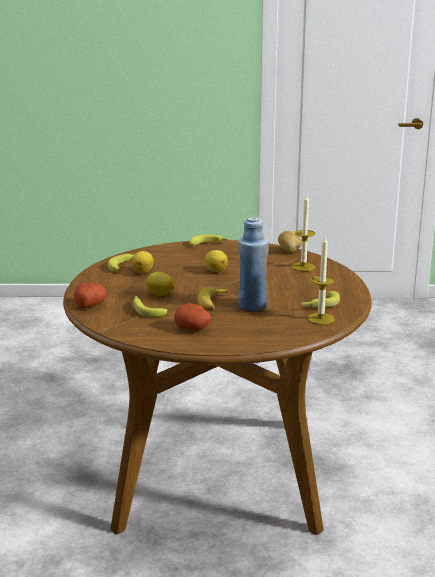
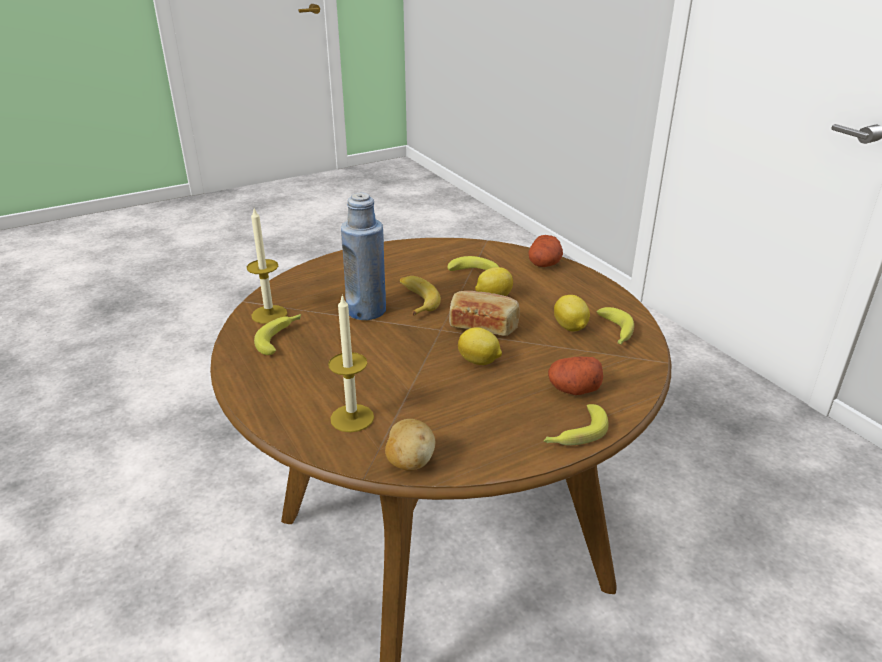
camera: 150 degrees right, 10 degrees up
(189, 283) = (483, 325): none -> bread
(193, 328) = (402, 266): potato -> potato (573, 389)

